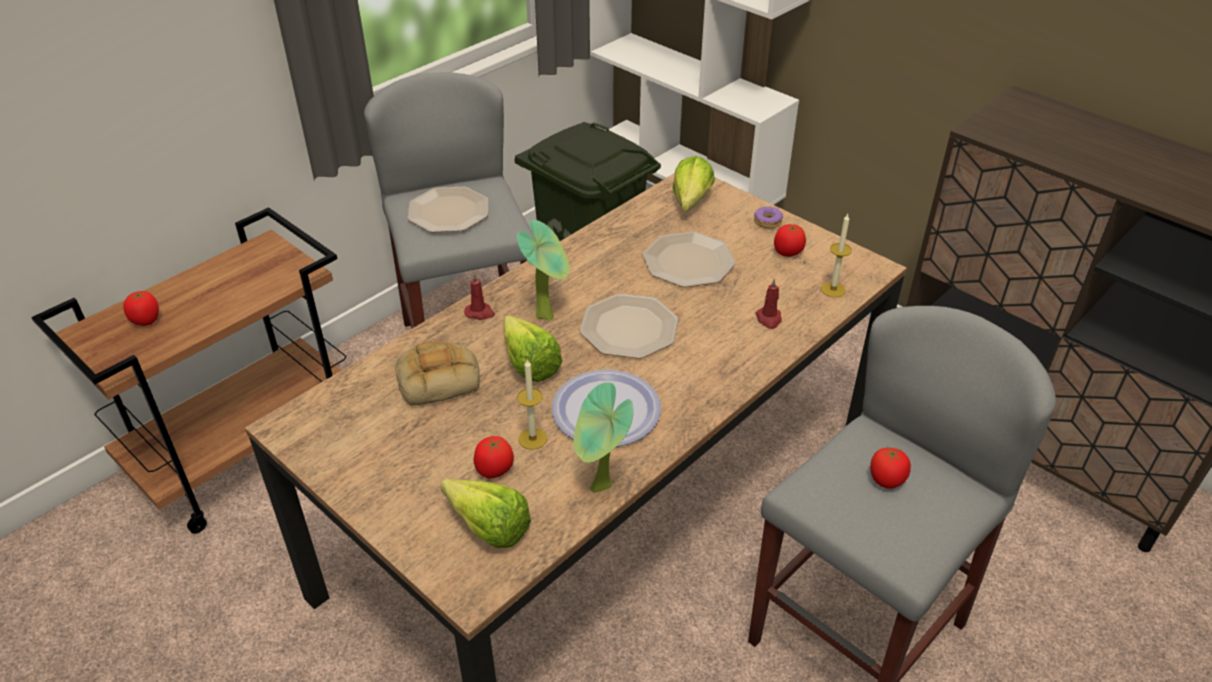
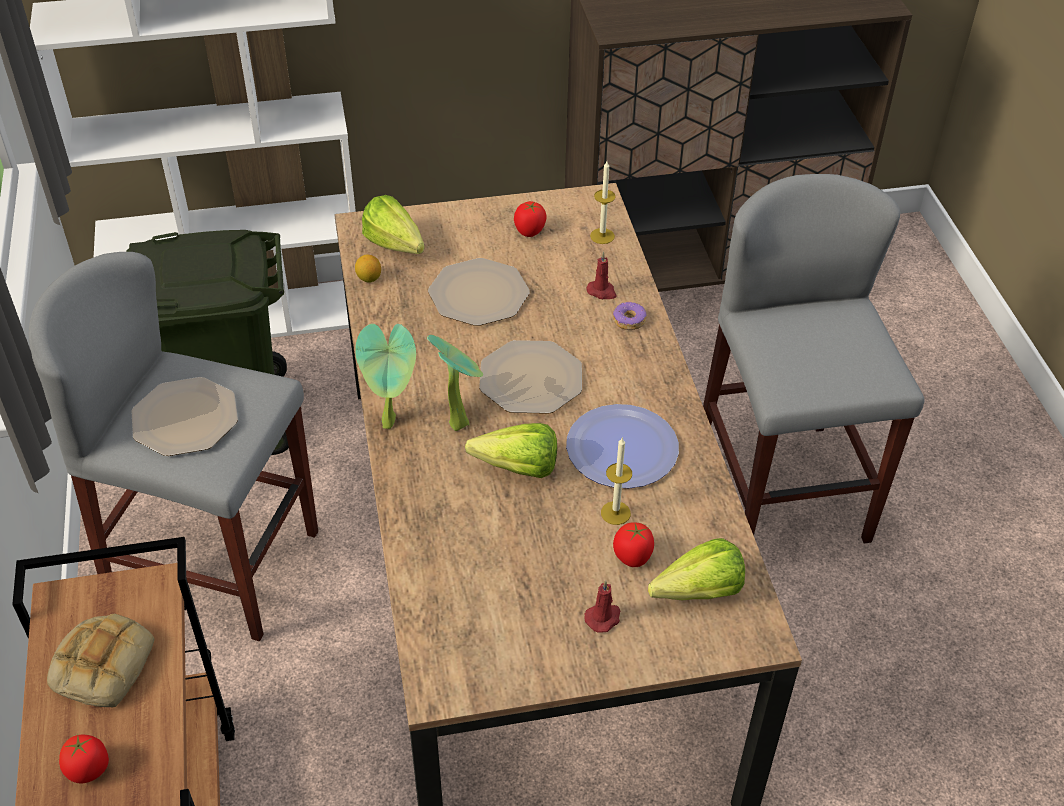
camera: 55 degrees left, 5 degrees up
(439, 378) = (476, 540): bread -> bread (102, 664)
(480, 313) = (408, 467): red candle -> red candle (603, 617)
(600, 490) = (712, 500): potted plant -> potted plant (392, 423)
(643, 208) = (369, 278): none -> lemon
(767, 222) = (475, 218): donut -> donut (629, 321)
(886, 480) = (811, 341): tomato -> none

